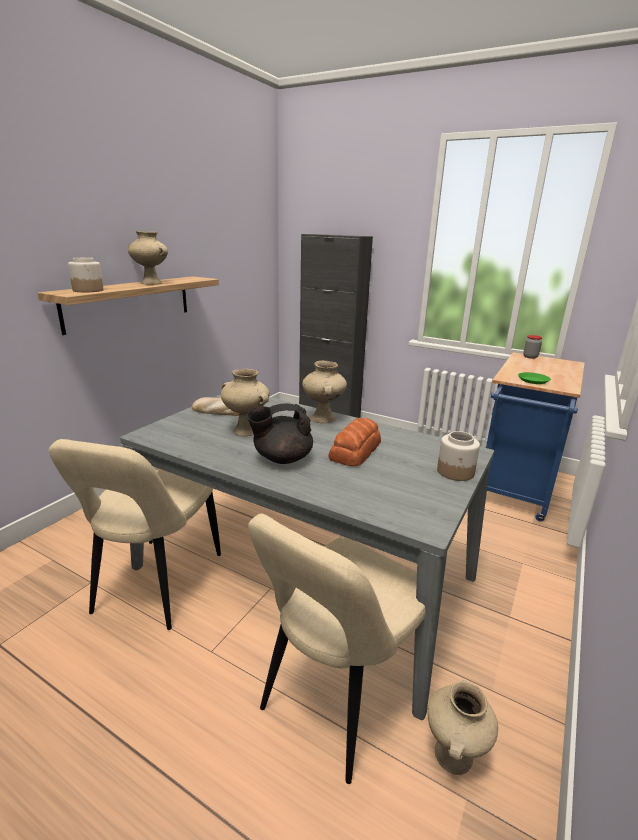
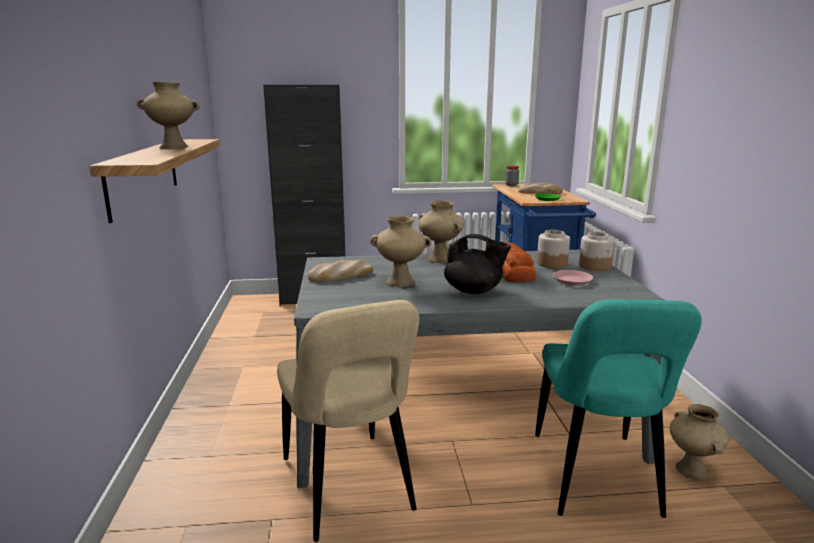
camera: 35 degrees left, 5 degrees down
(88, 290) = (145, 158): jar -> jar (551, 264)
(281, 458) = (474, 291): black teapot -> black teapot turned 105 degrees counterclockwise
(339, 696) = (596, 478): beige chair -> turquoise chair
(394, 480) = (572, 280): none -> pink plate
(543, 371) = (540, 192): none -> bread

